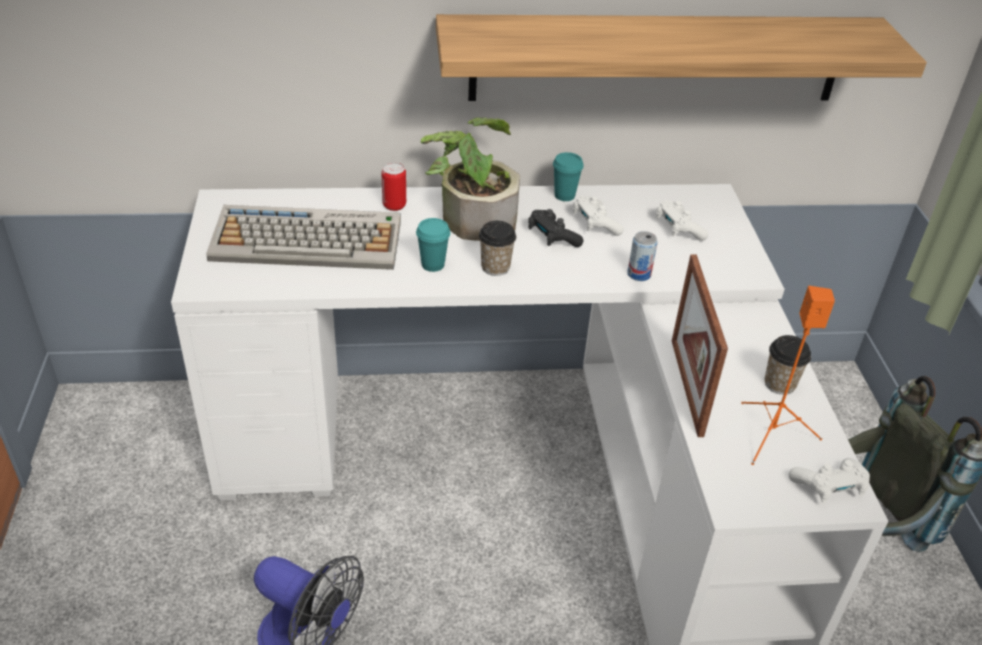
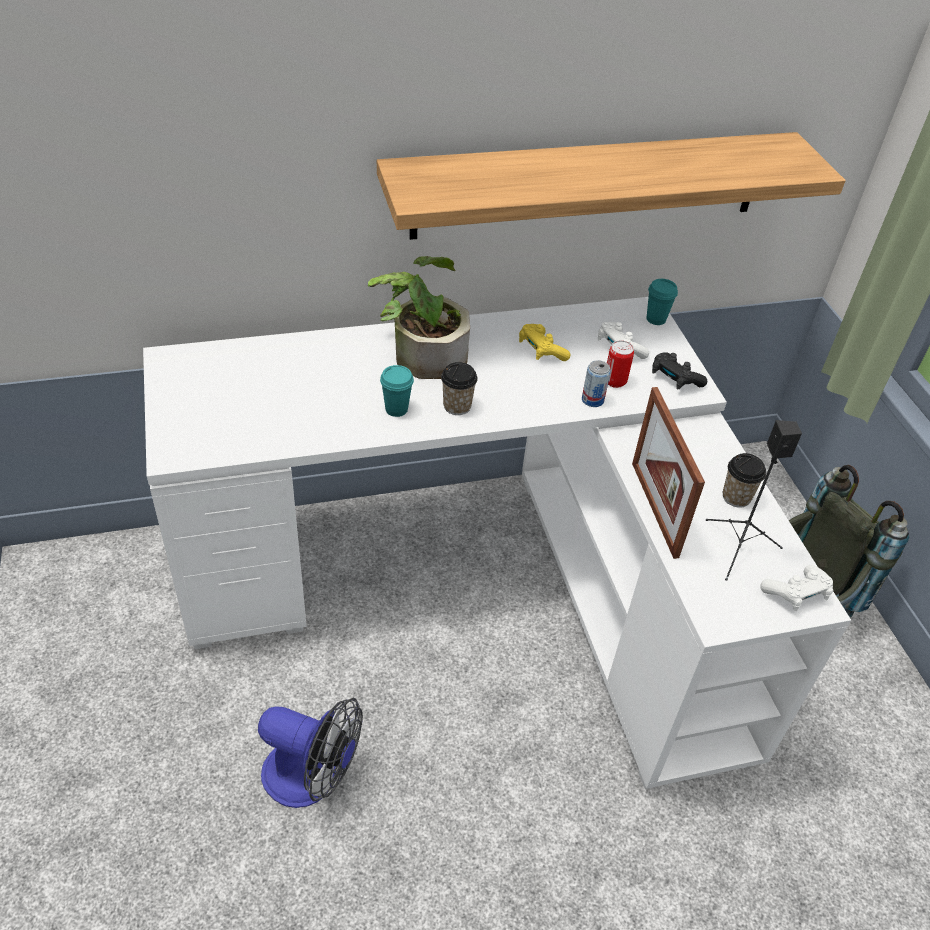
camera: 10 degrees left, 5 degrees up
(309, 240) = (269, 394): keyboard -> none
(394, 205) = (344, 348): can -> can (615, 381)
(552, 237) = (504, 368): black game controller -> black game controller (674, 379)
(564, 195) = (506, 322): turquoise cup -> turquoise cup (656, 319)
(595, 224) = (541, 350): white game controller -> yellow game controller
(771, 435) = (738, 549): orange speaker -> black speaker

